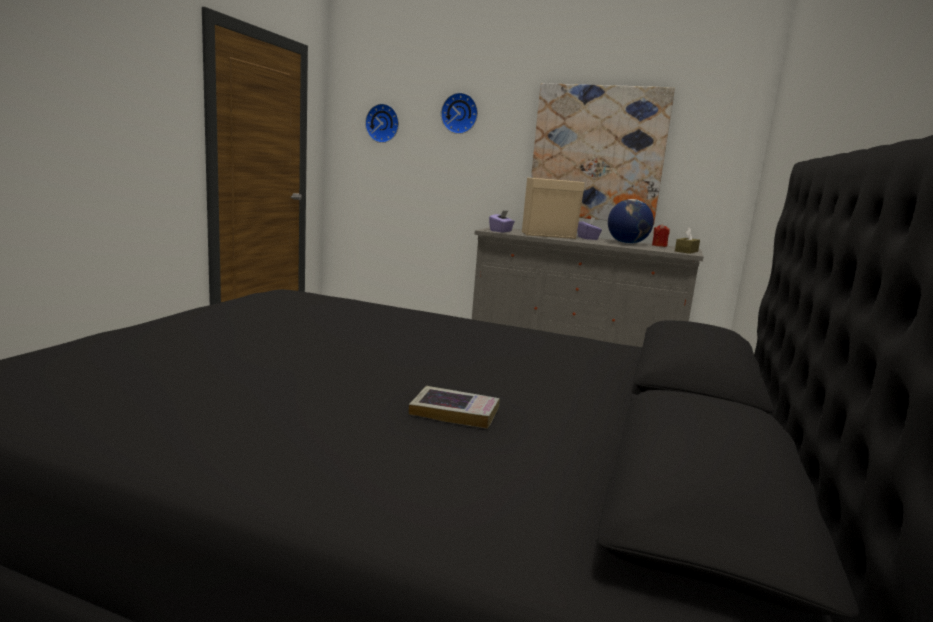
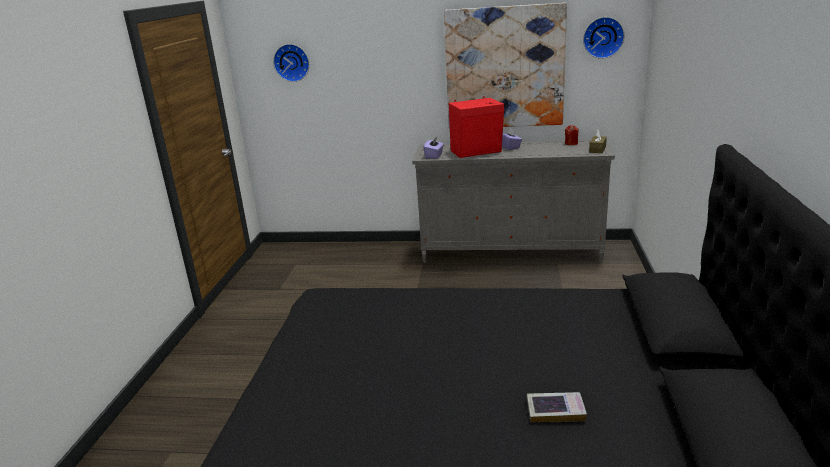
camera: 10 degrees left, 10 degrees up
(460, 113) = (369, 45): wall clock -> wall clock (603, 37)
(549, 235) = (477, 152): beige speaker -> red speaker
(627, 243) = (545, 148): globe -> none

